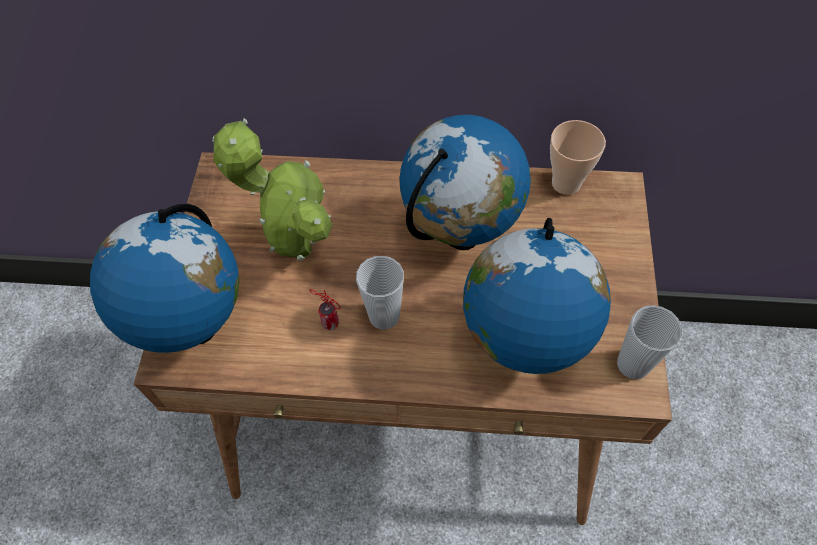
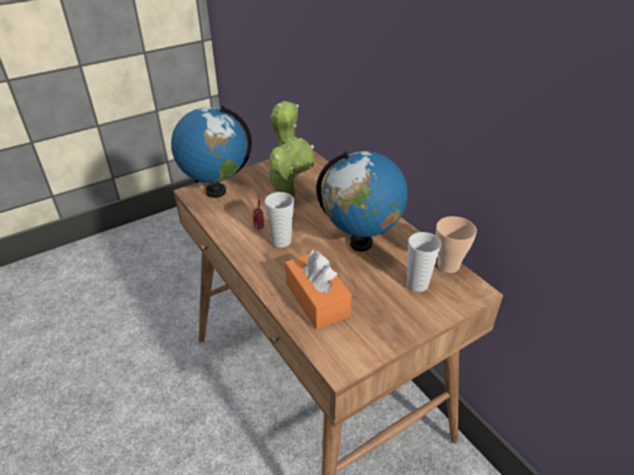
camera: 50 degrees right, 20 degrees down
(522, 345) = (317, 299): globe -> orange tissue box
(633, 364) = (355, 354): cup -> cup (417, 284)

